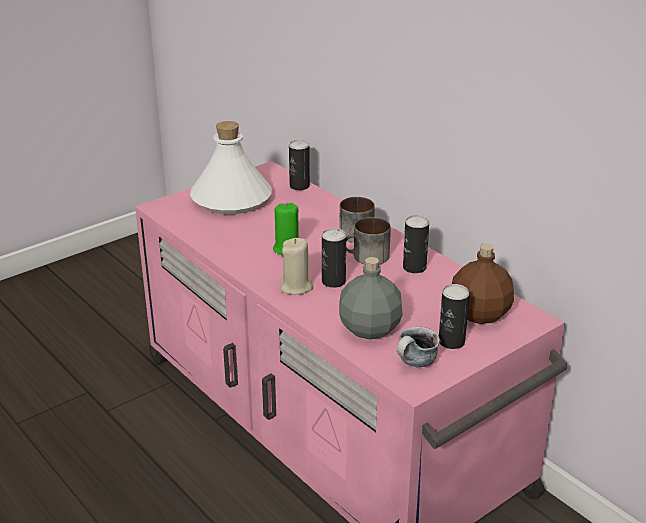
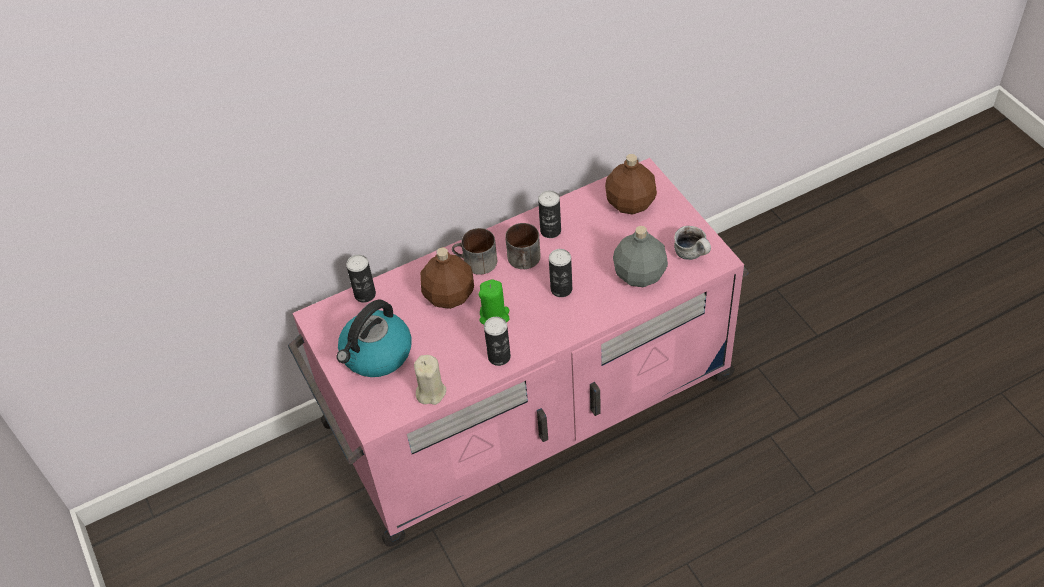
camera: 75 degrees left, 20 degrees up
(231, 199) = (376, 354): white bottle -> kettle
(296, 287) = (564, 316): beige candle -> beige candle (431, 392)
(307, 224) = (449, 296): none -> brown bottle
(451, 342) = (666, 227): can -> can (499, 357)

